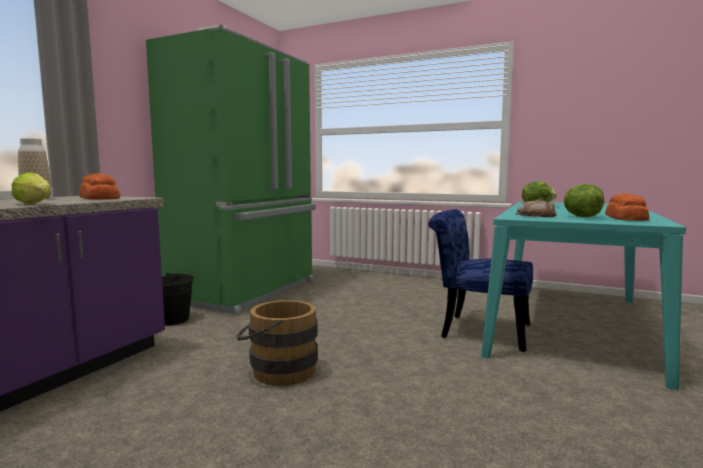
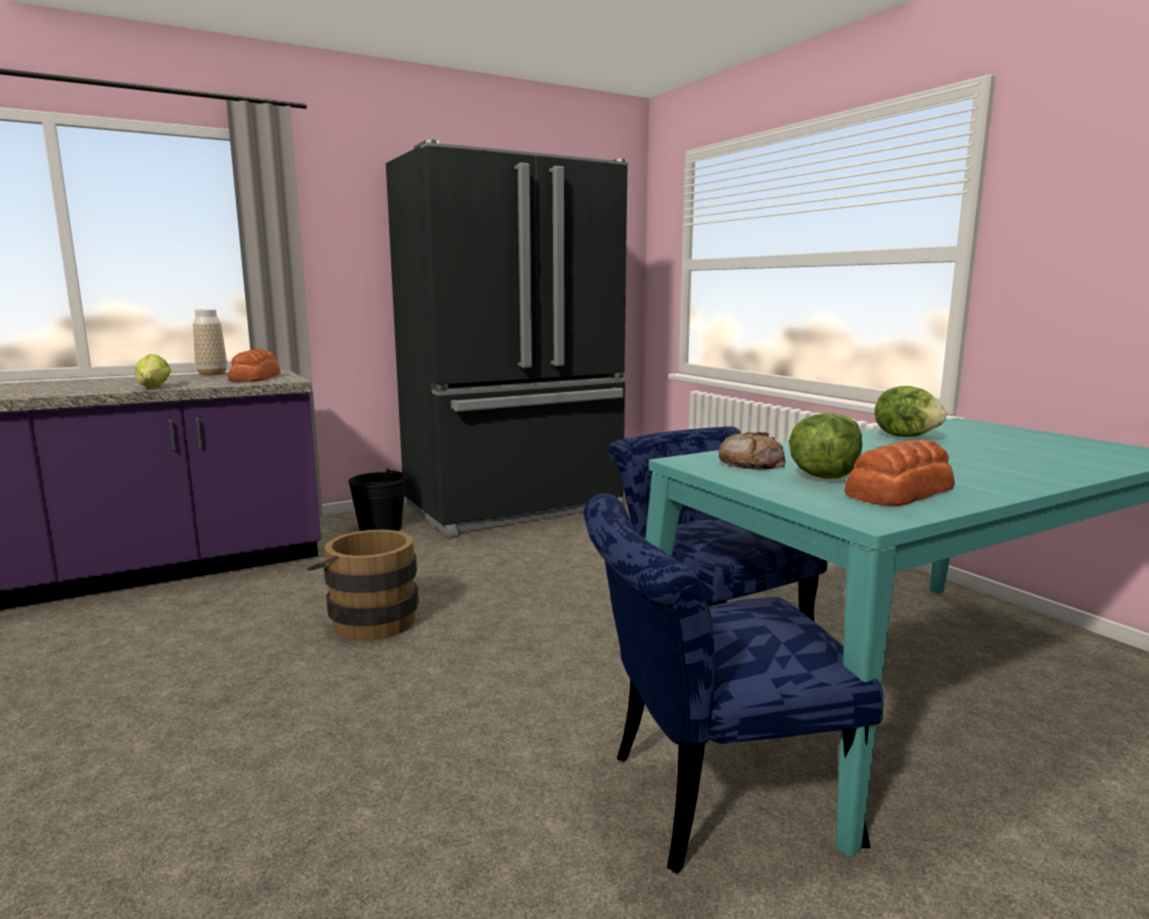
camera: 35 degrees right, 5 degrees up
(247, 291) = (516, 507): green fridge -> black fridge
(602, 390) = (707, 797): none -> blue chair

